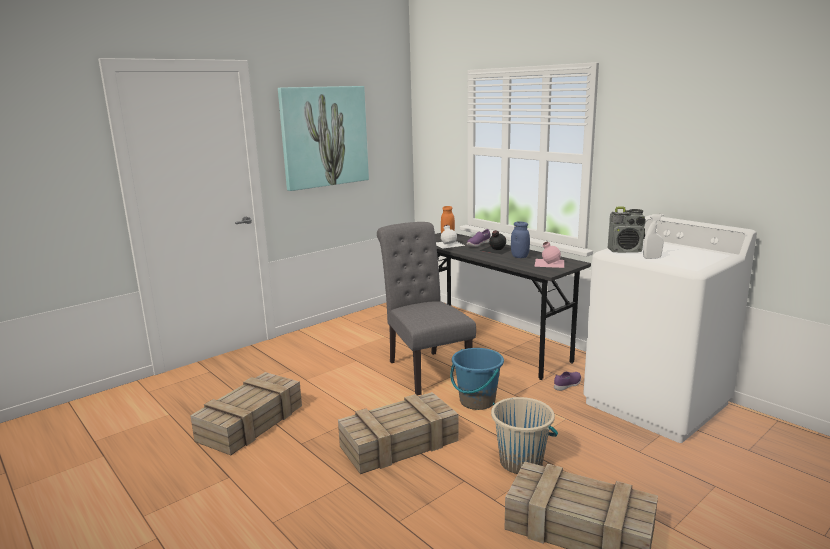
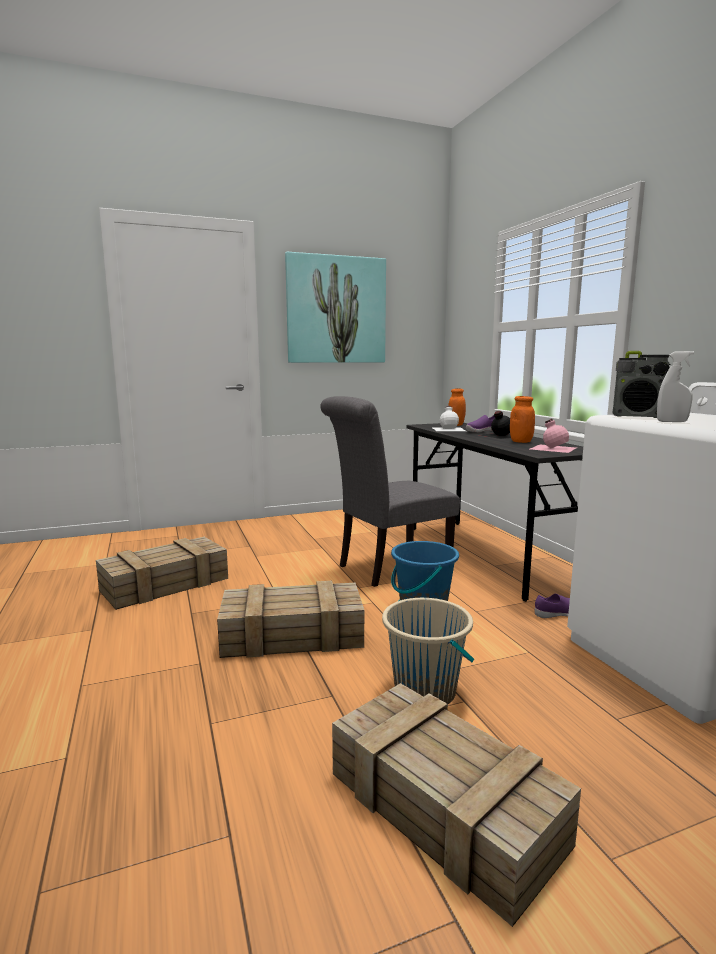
camera: 20 degrees right, 5 degrees down
(425, 369) = (388, 567): grey chair -> grey chair turned 120 degrees counterclockwise
(519, 256) = (521, 441): blue jar -> orange jar

